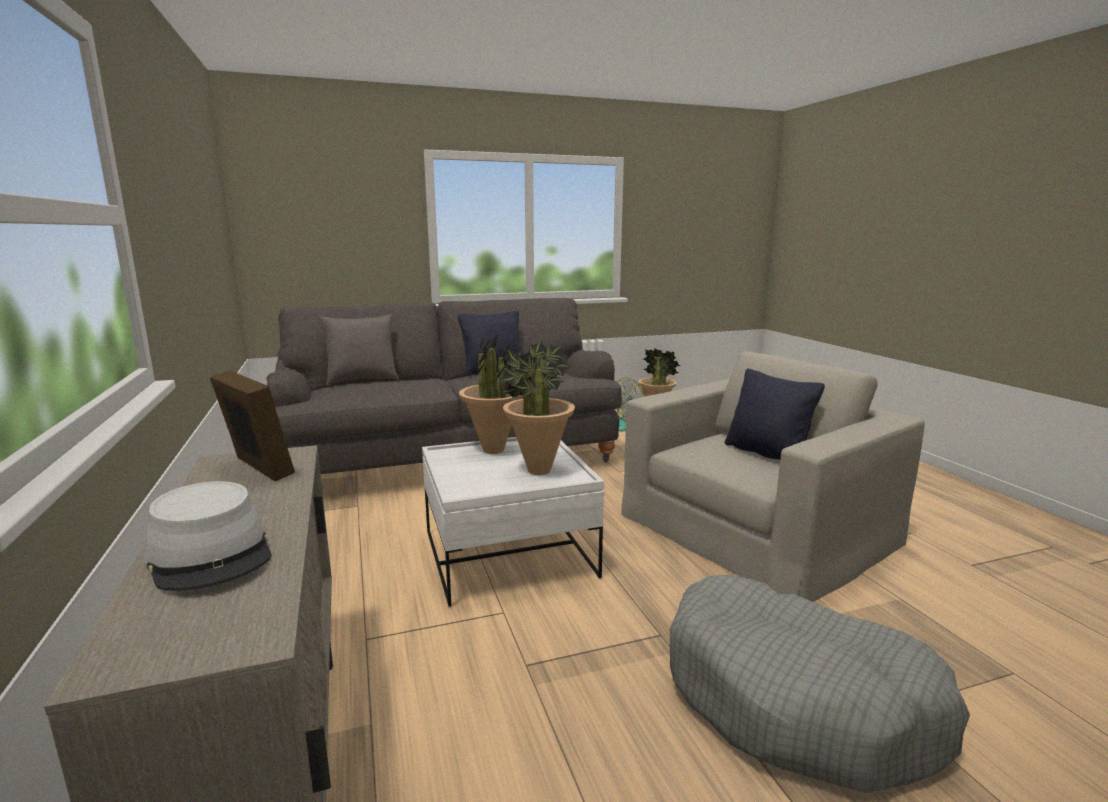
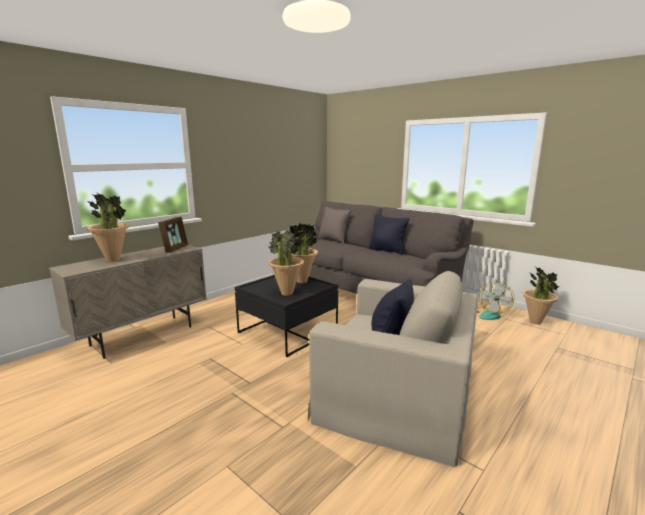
camera: 60 degrees right, 0 degrees up
(211, 554) = (113, 260): grey hat -> potted plant
(508, 554) = (288, 331): white coffee table -> black coffee table
(797, 700) = (219, 430): grey dog bed -> none

